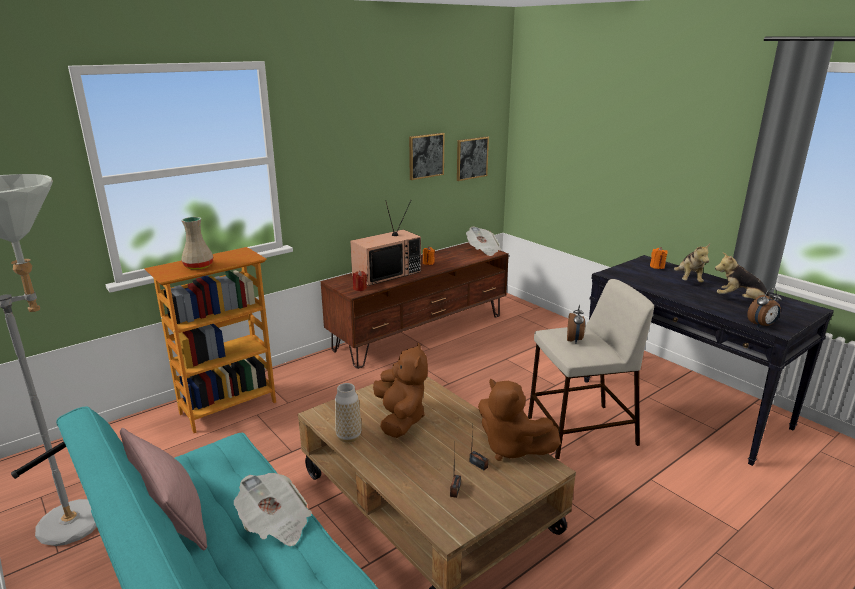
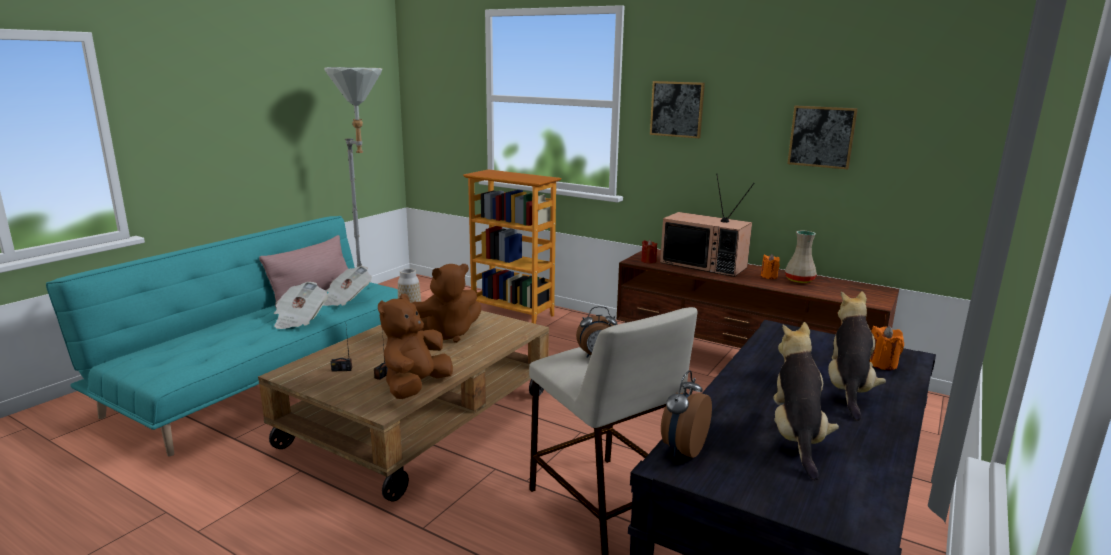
camera: 70 degrees right, 5 degrees down
(198, 266) = (502, 175): beige vase -> beige vase (799, 280)
(471, 158) = (916, 157): picture -> picture (677, 109)
(483, 250) = (870, 296): newspaper -> newspaper (346, 299)
(688, 280) = (848, 389): plush toy -> plush toy turned 120 degrees clockwise
(762, 325) = (682, 449): alarm clock -> alarm clock turned 75 degrees clockwise

